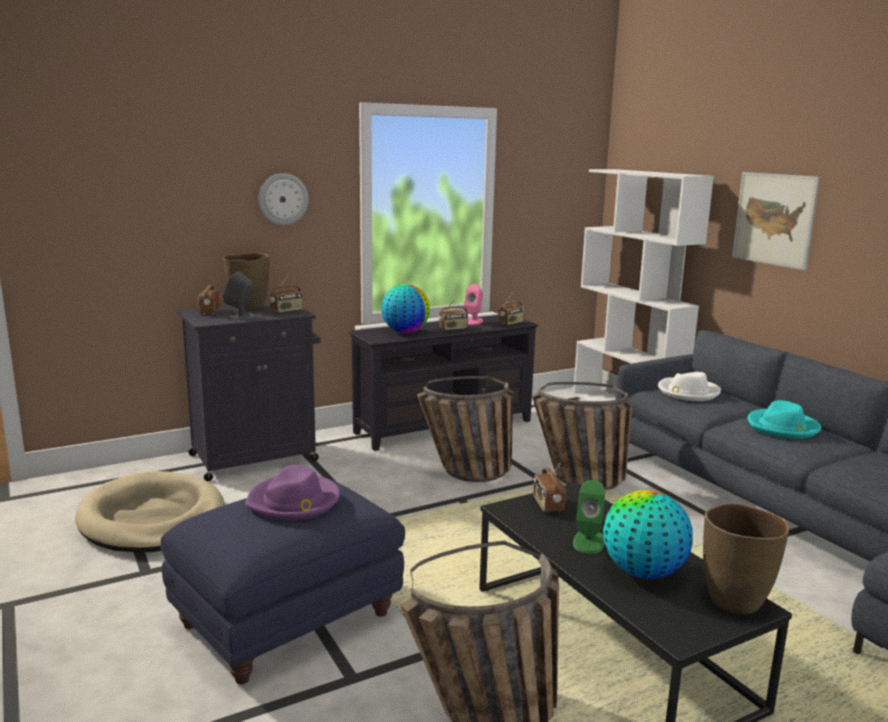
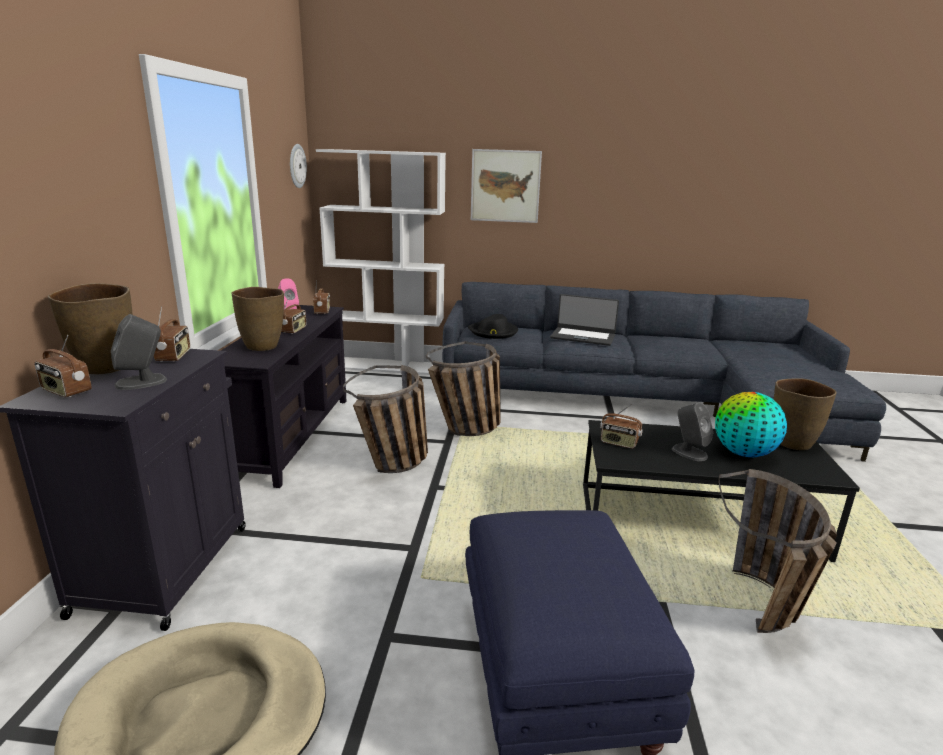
camera: 55 degrees left, 5 degrees up
(283, 199) = (88, 197): wall clock -> wall clock (296, 166)
(294, 501) = (556, 547): purple hat -> none
(405, 332) = (263, 346): globe -> brown vase
(588, 541) = (689, 452): green speaker -> grey speaker
(687, 392) = (493, 332): white hat -> black hat
(783, 427) = (583, 336): turquoise hat -> laptop

